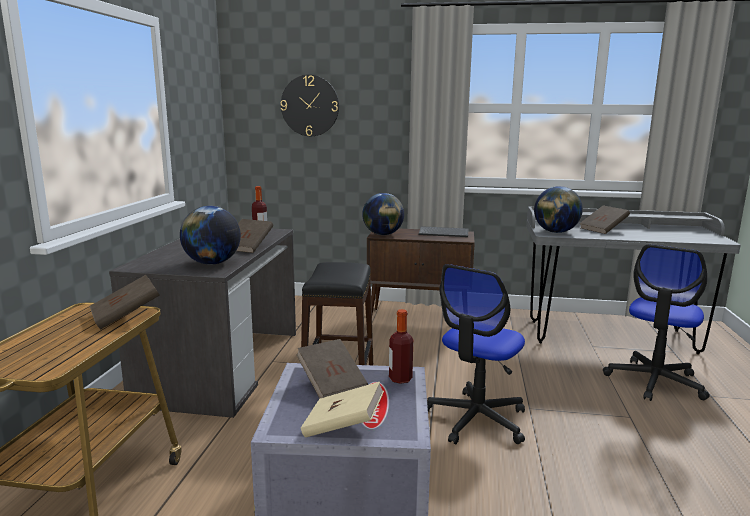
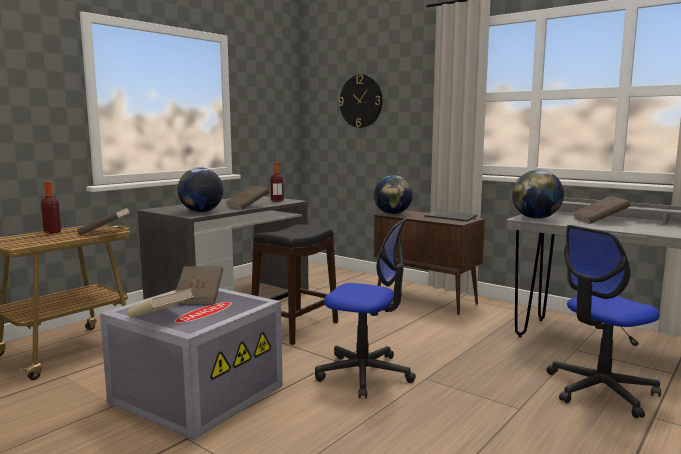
camera: 30 degrees right, 5 degrees down
(400, 379) = (248, 303): bottle -> bottle (52, 232)
(476, 419) = (365, 374): office chair -> office chair turned 135 degrees counterclockwise

